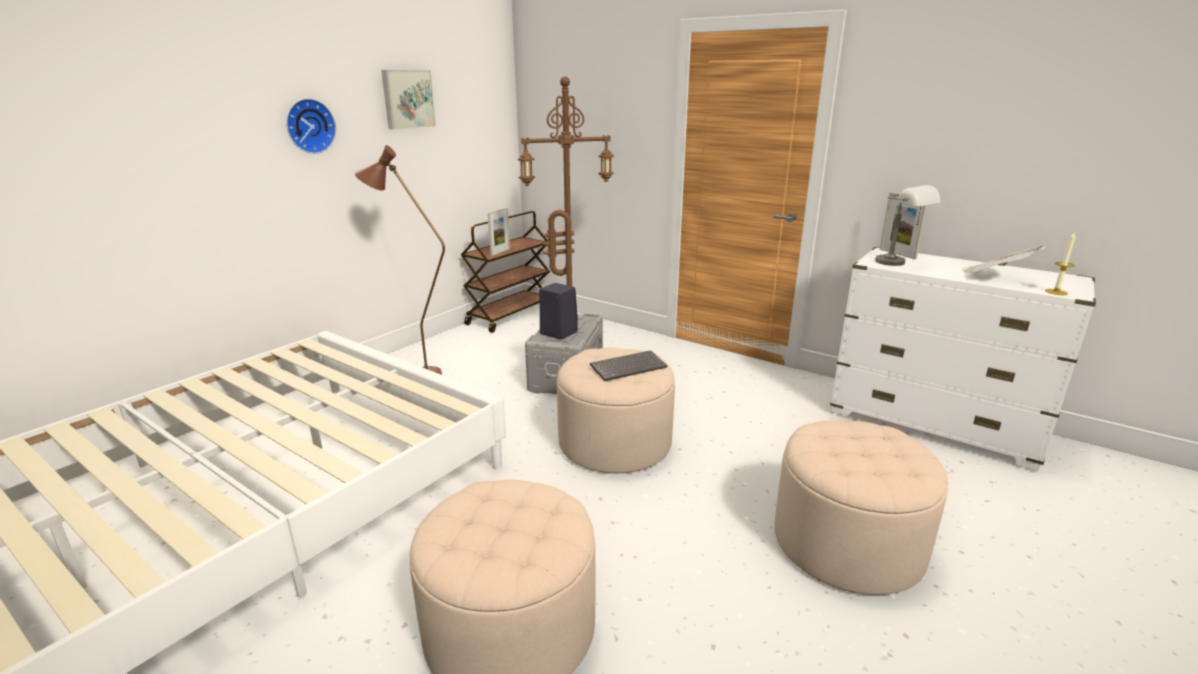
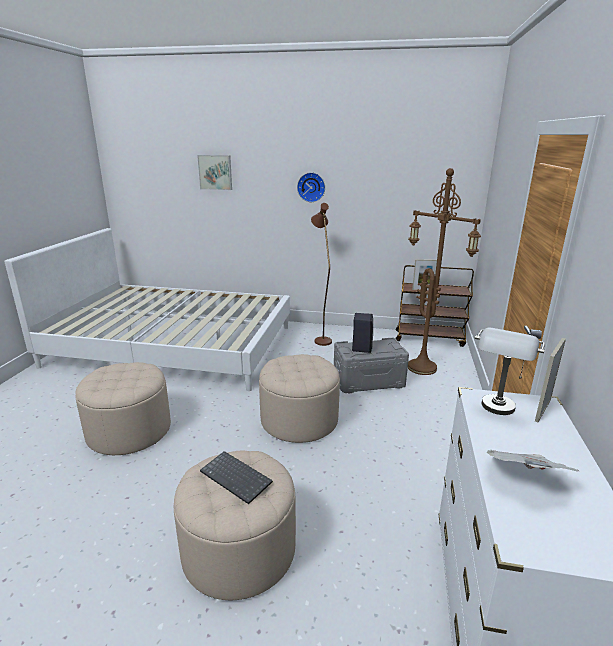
camera: 65 degrees right, 0 degrees up
(407, 99) = (380, 176): picture -> picture (215, 172)
(628, 367) = (300, 372): keyboard -> keyboard (237, 477)
(1056, 292) = (512, 528): candle -> none

